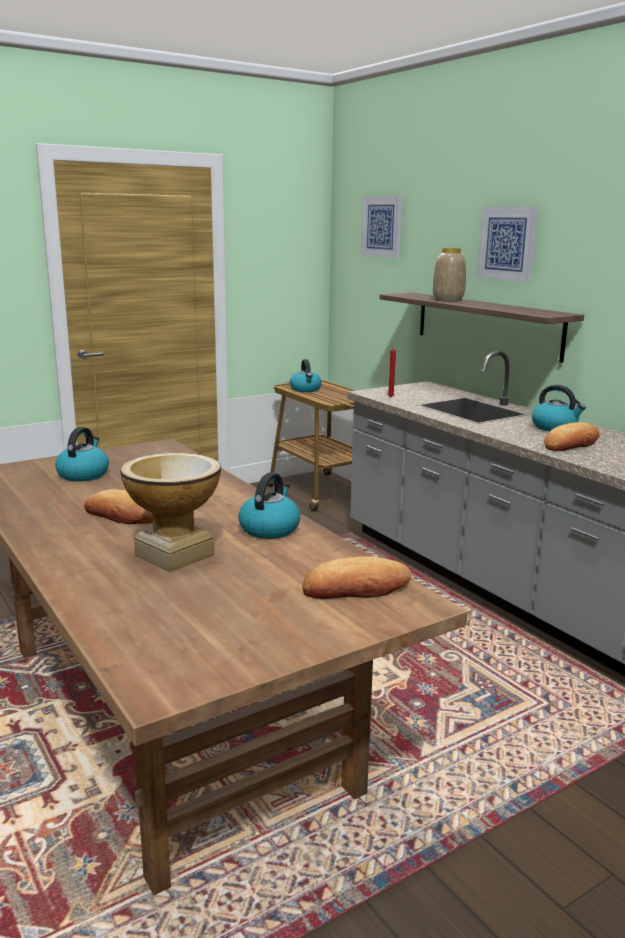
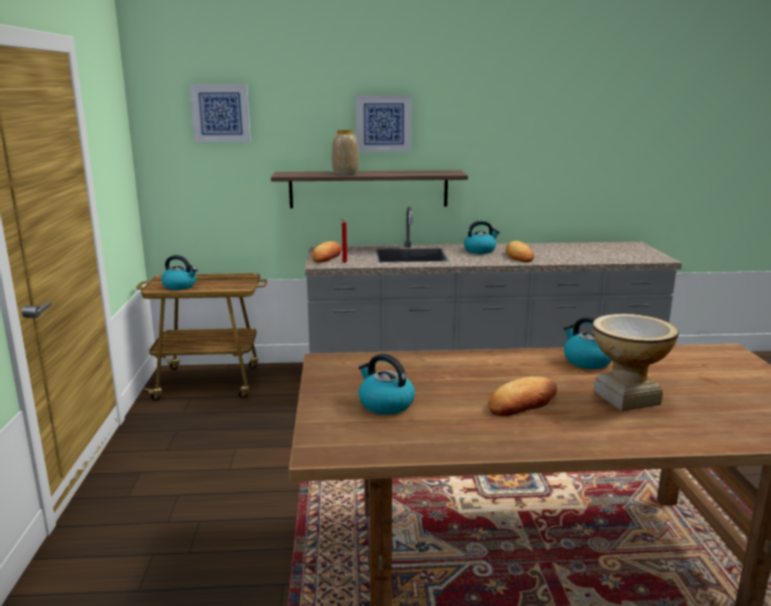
camera: 60 degrees left, 0 degrees up
(356, 588) = (703, 359): bread -> bread (327, 256)

